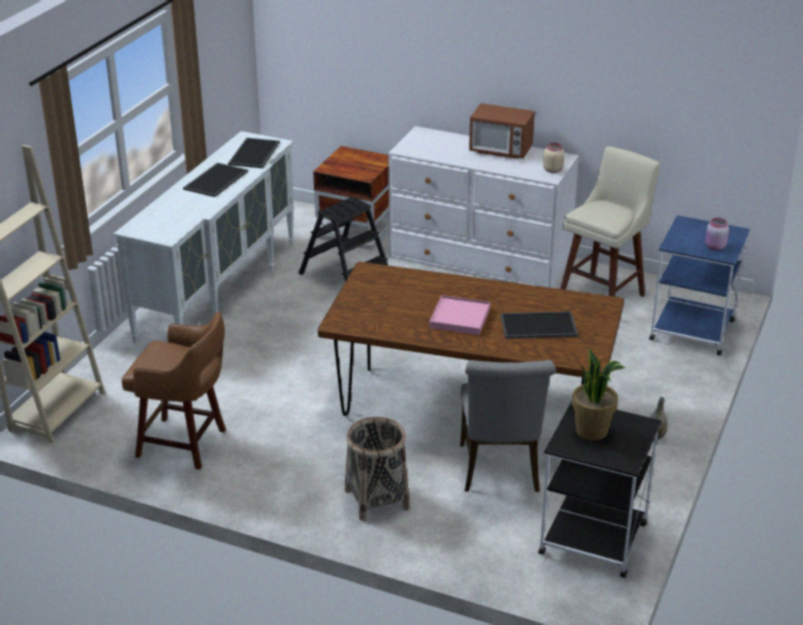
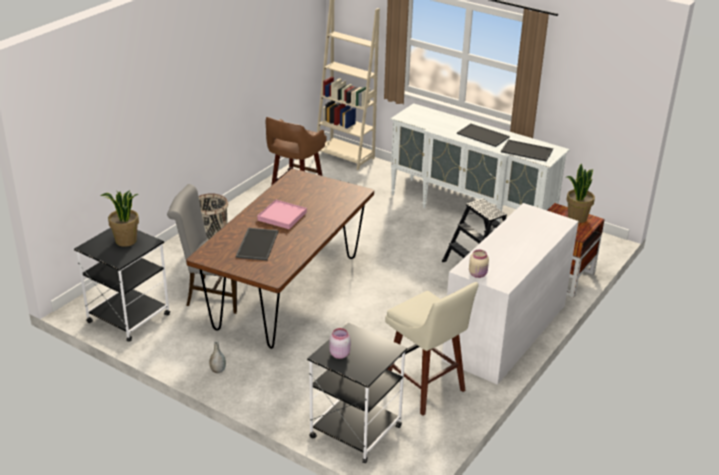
camera: 100 degrees right, 0 degrees up
(345, 159) = (576, 218): none -> potted plant
(500, 150) = (522, 254): microwave -> none
(692, 331) = (354, 430): blue cart -> black cart

